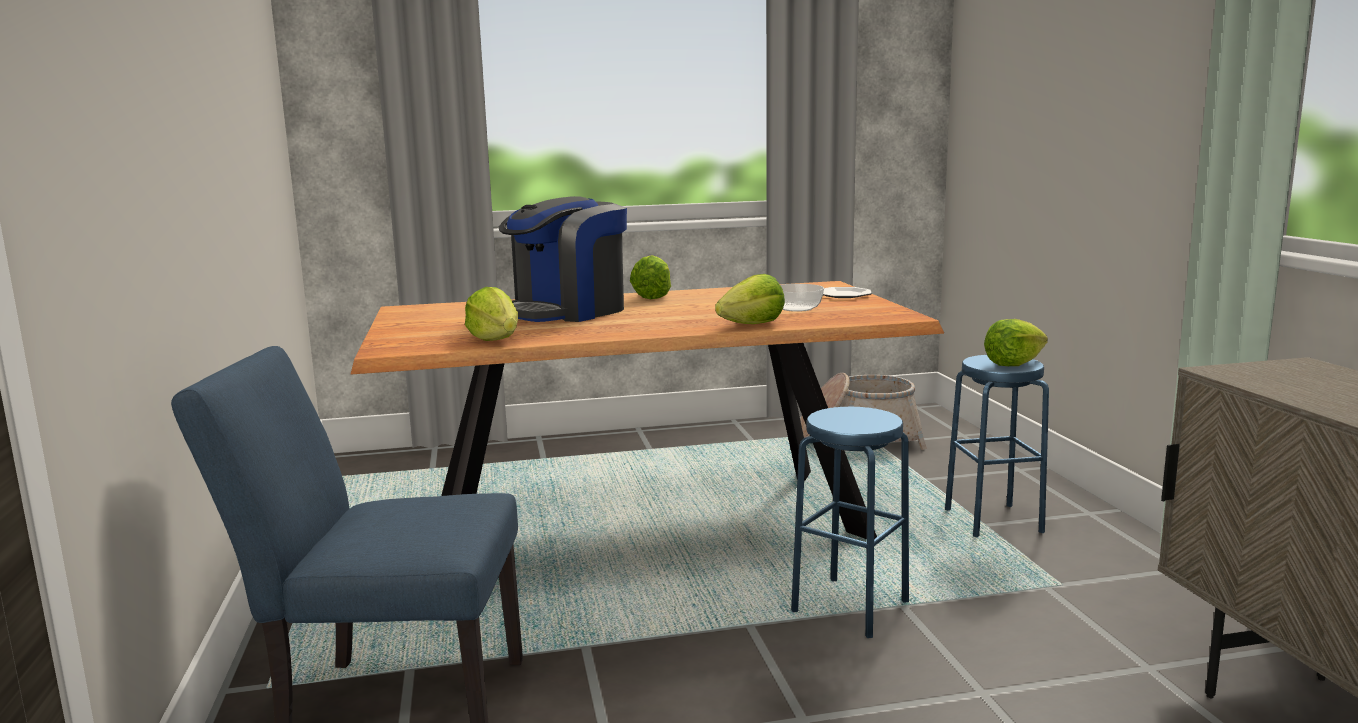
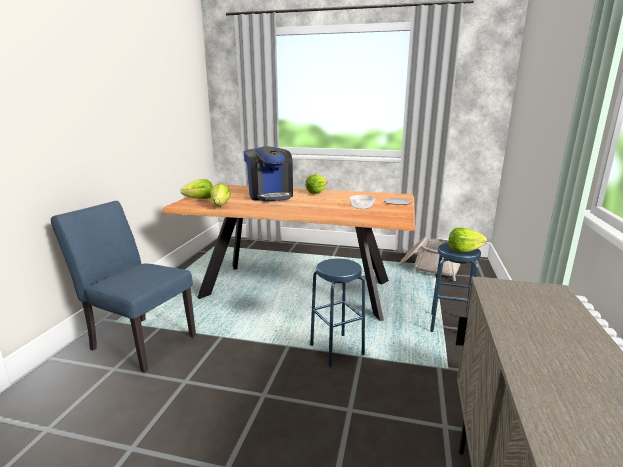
camera: 25 degrees right, 5 degrees up
(566, 312) = (270, 195): coffee machine -> coffee machine turned 90 degrees counterclockwise
(752, 325) = (326, 213): lettuce -> lettuce (199, 199)

